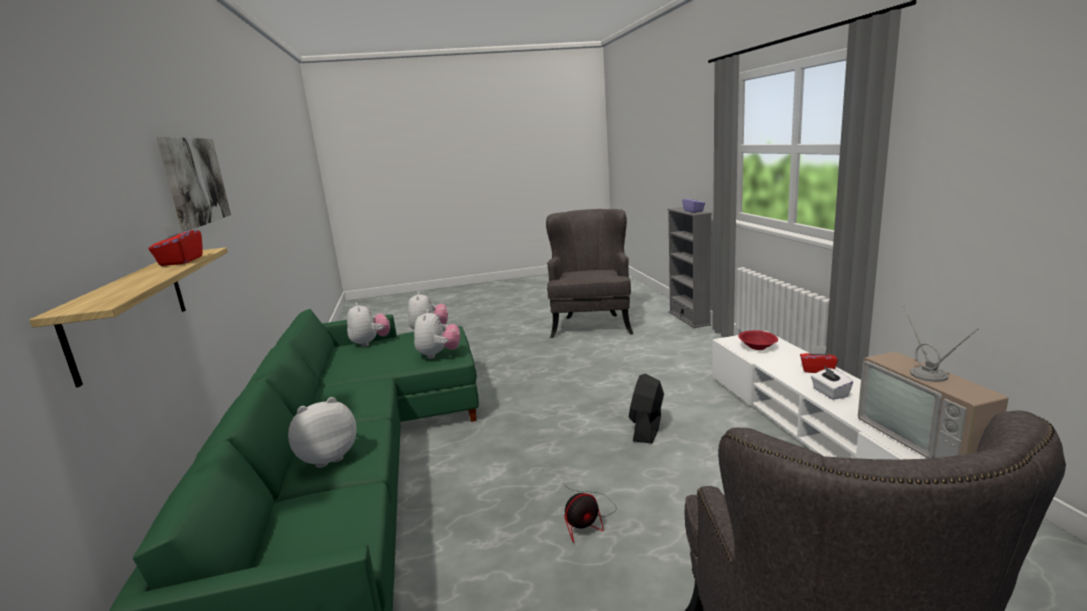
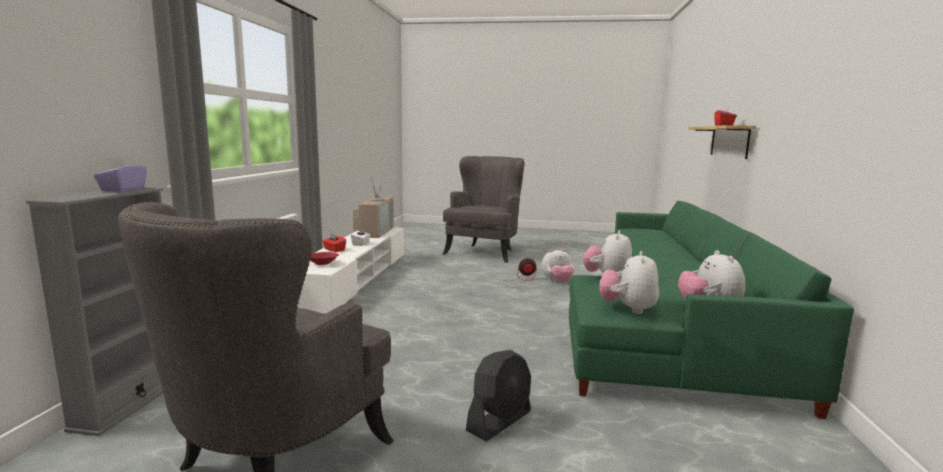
camera: 160 degrees left, 5 degrees down
(194, 181) = (789, 77): picture -> none
(327, 458) = (661, 244): plush toy -> plush toy (557, 282)
(647, 429) = (441, 301): black fan -> black fan (499, 421)

